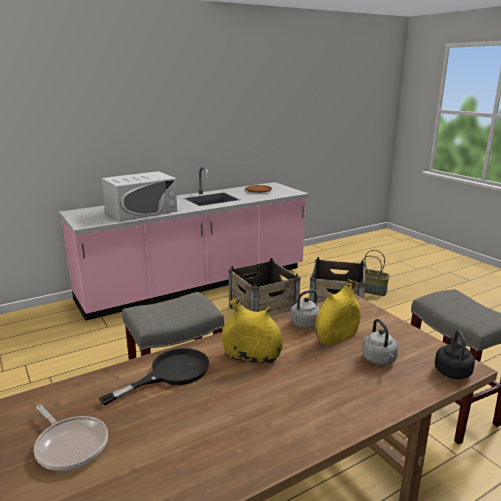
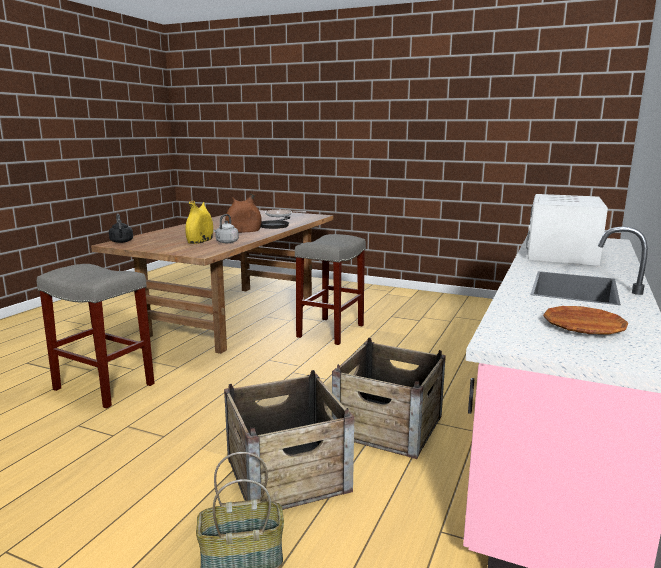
camera: 145 degrees right, 5 degrees down
(251, 357) = (244, 231): yellow vase -> brown vase
(379, 360) = (168, 239): grey kettle -> none

